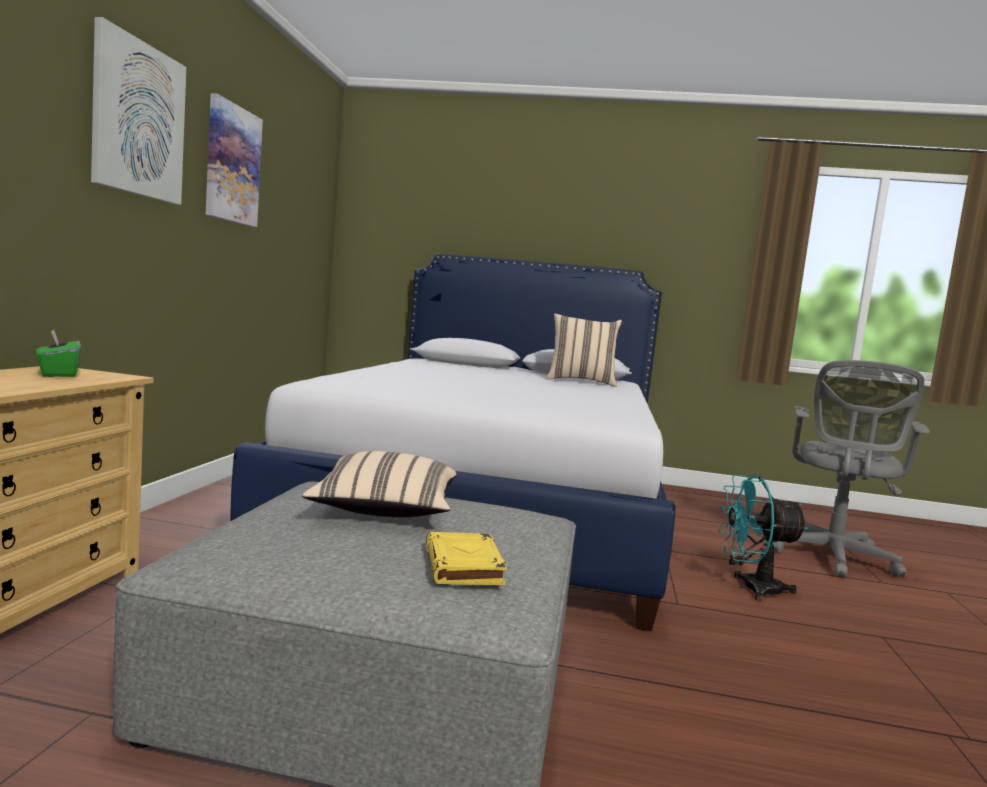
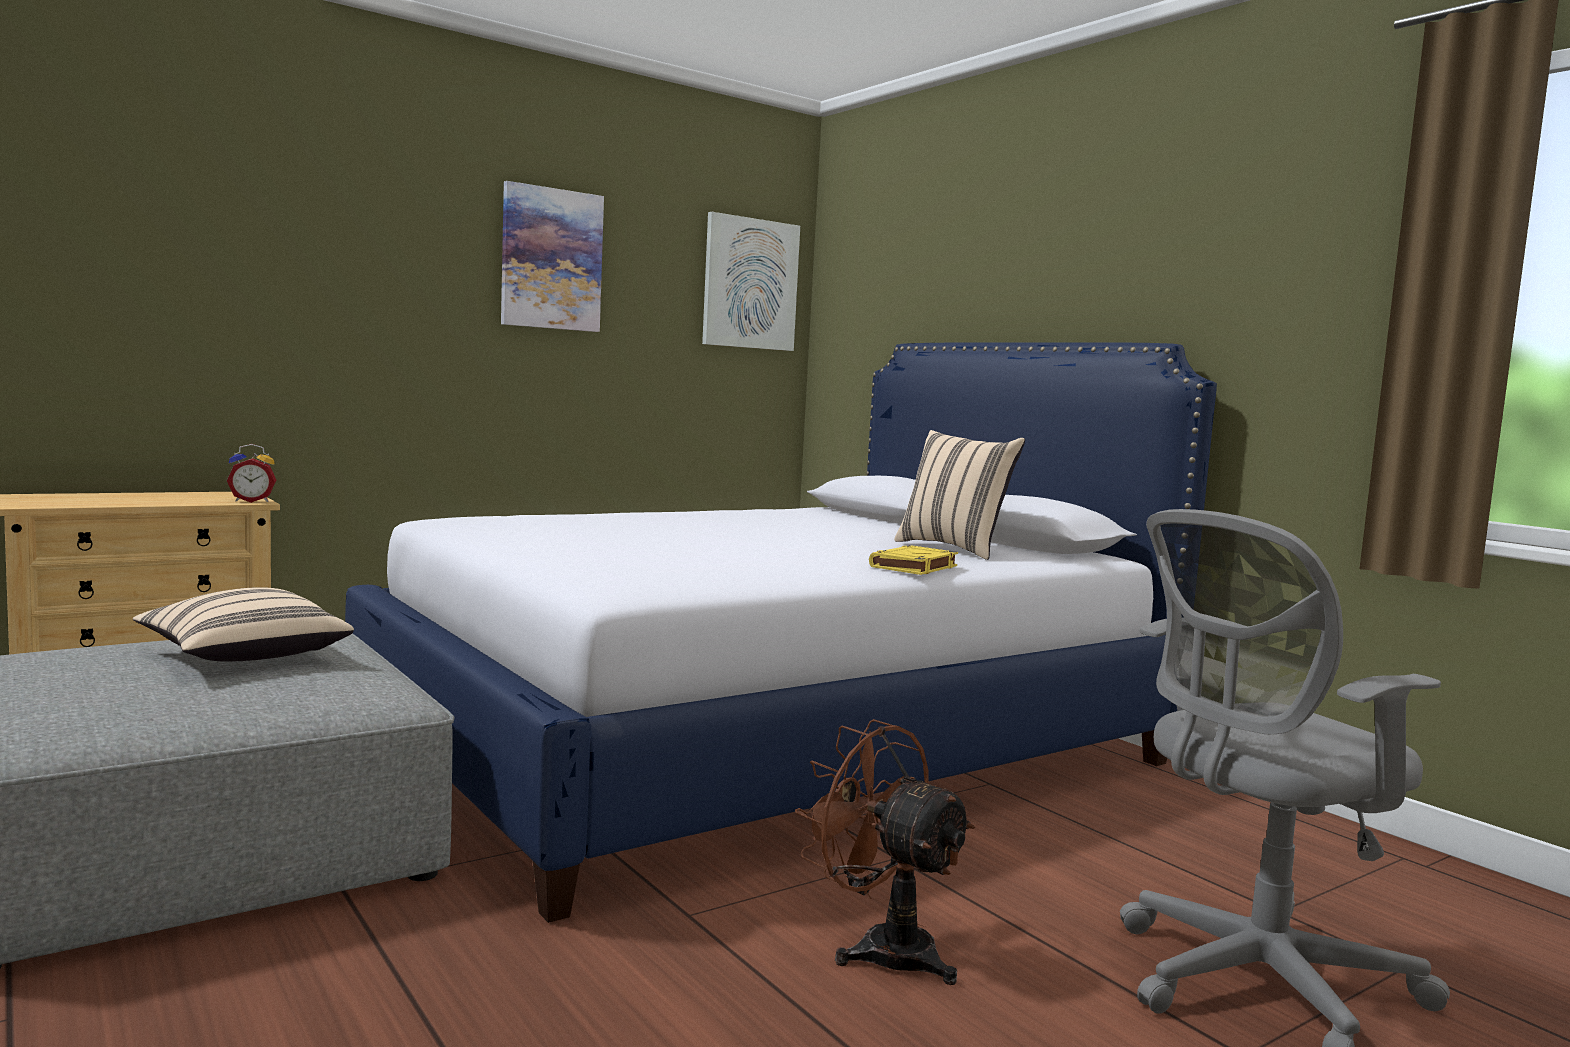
camera: 45 degrees right, 0 degrees up
(58, 374) = (208, 497): green tissue box -> none
(120, 376) = (252, 501): none -> alarm clock
(138, 120) = (378, 232): picture -> picture (750, 284)
(464, 566) = (104, 705): yellow book -> yellow book (913, 567)
(751, 588) = (881, 948): turquoise fan -> brown fan

